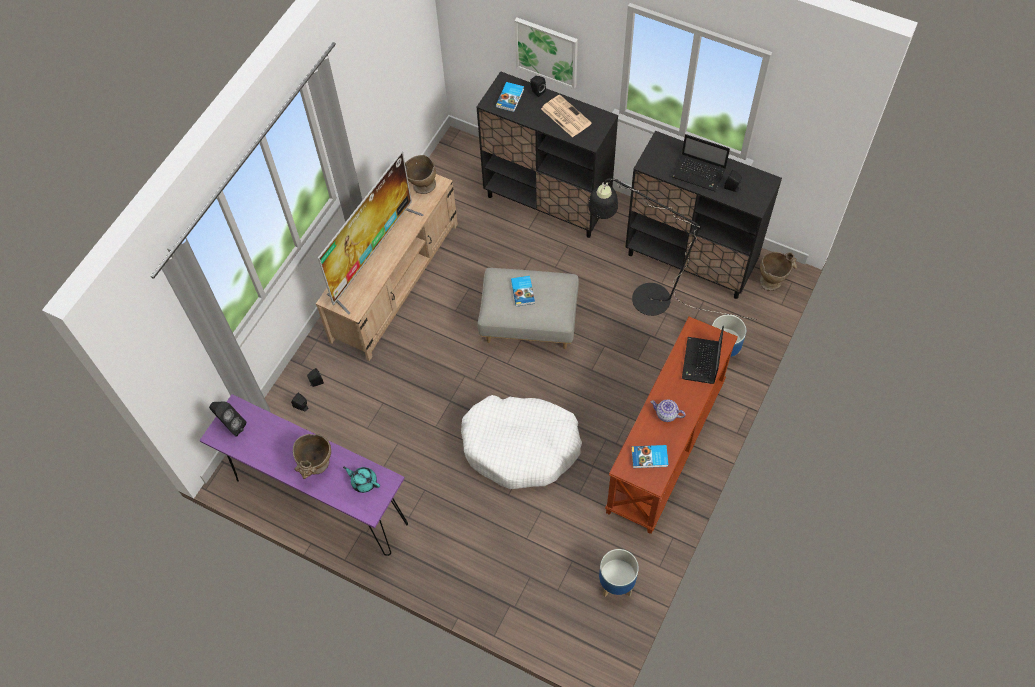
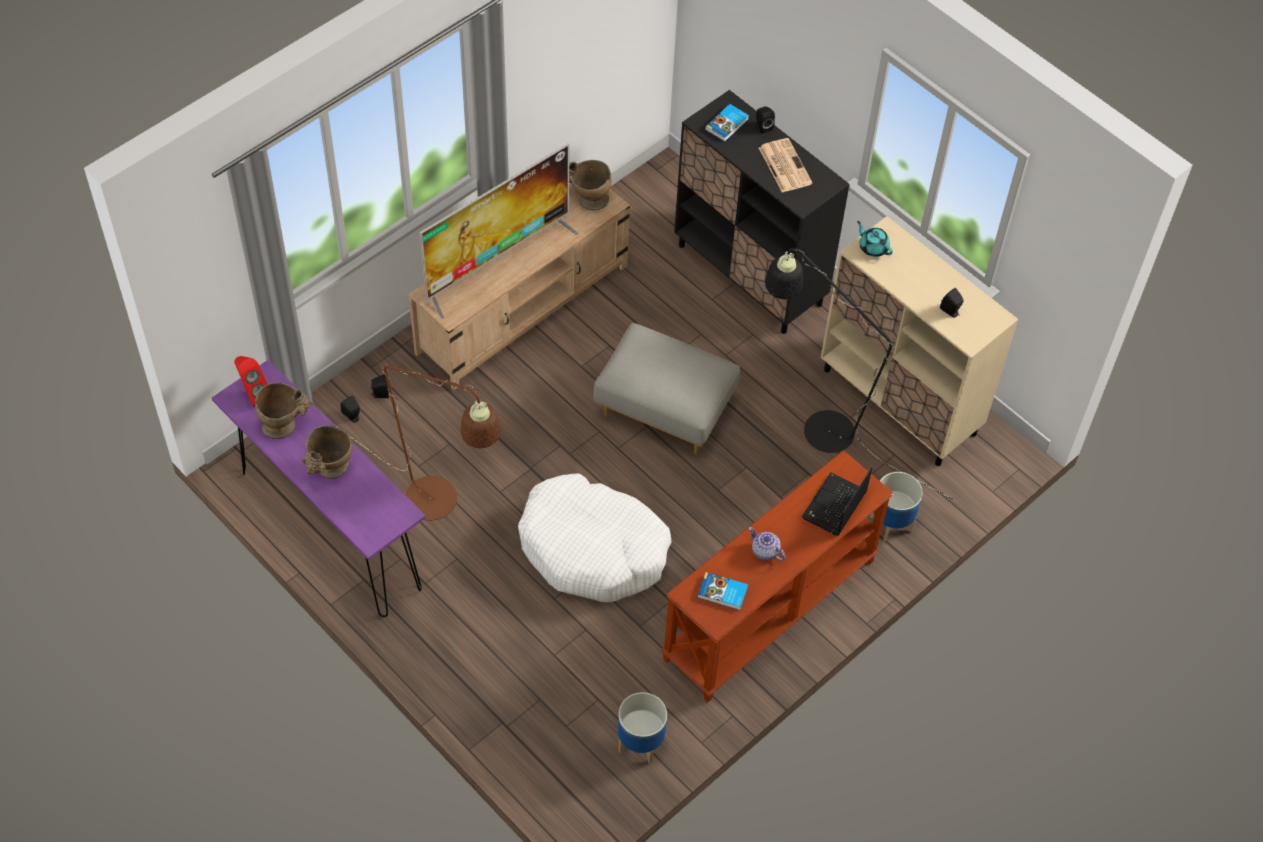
camera: 15 degrees right, 5 degrees down
(231, 426) = (253, 394): black speaker -> red speaker
(363, 482) = (377, 505): turquoise teapot -> turquoise teapot (873, 247)
(397, 452) = (442, 505): none -> brown floor lamp
(523, 291) = (664, 363): book -> none
(547, 52) = (789, 82): picture -> none
(690, 260) = (900, 402): black cabinet -> beige cabinet
(699, 173) = (918, 282): laptop -> none
(773, 279) = (995, 459): beige vase -> beige vase (285, 425)

